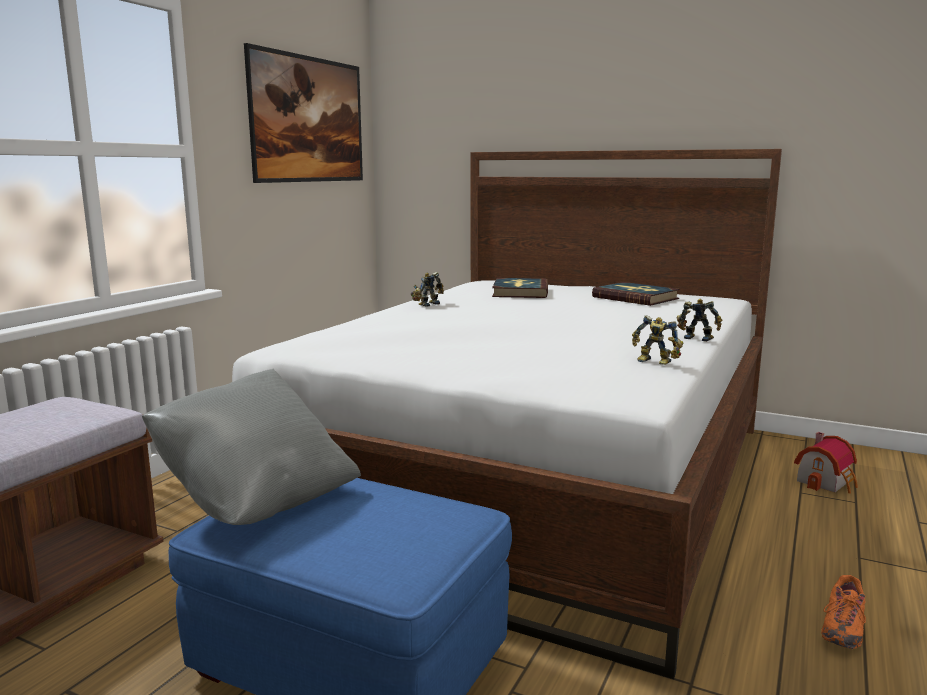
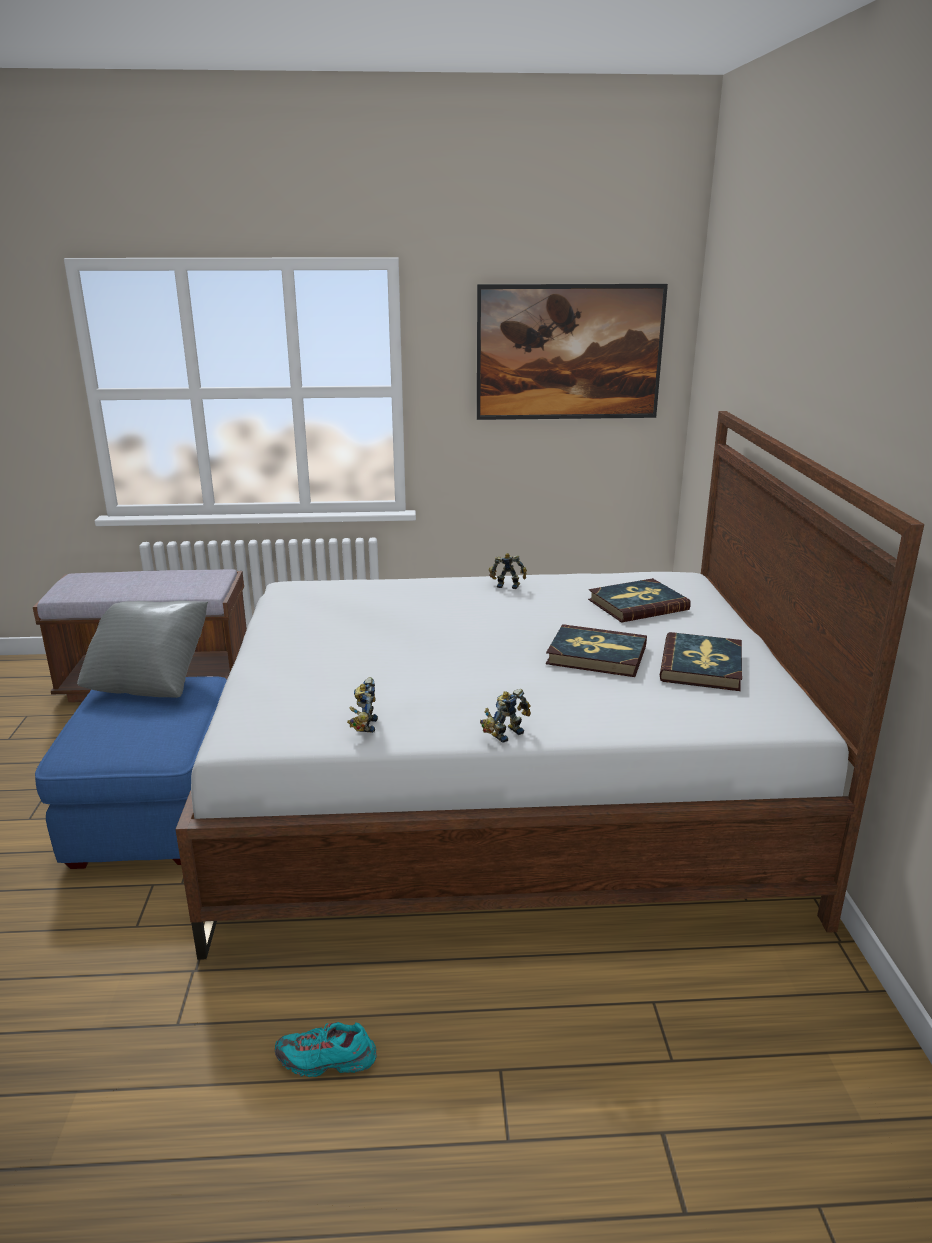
camera: 60 degrees right, 10 degrees up
(593, 308) = (596, 655): none -> book
(698, 338) = (505, 733): toy robot -> toy robot turned 135 degrees counterclockwise
(826, 482) = (717, 1025): toy house -> none
(842, 629) = (326, 1061): orange shoe -> turquoise shoe

